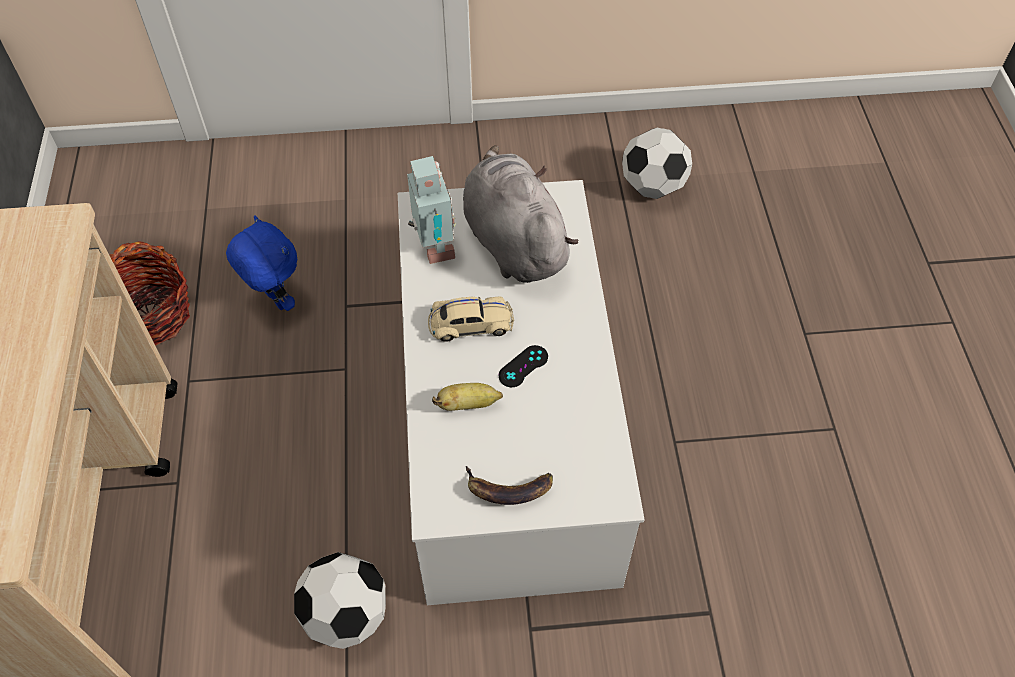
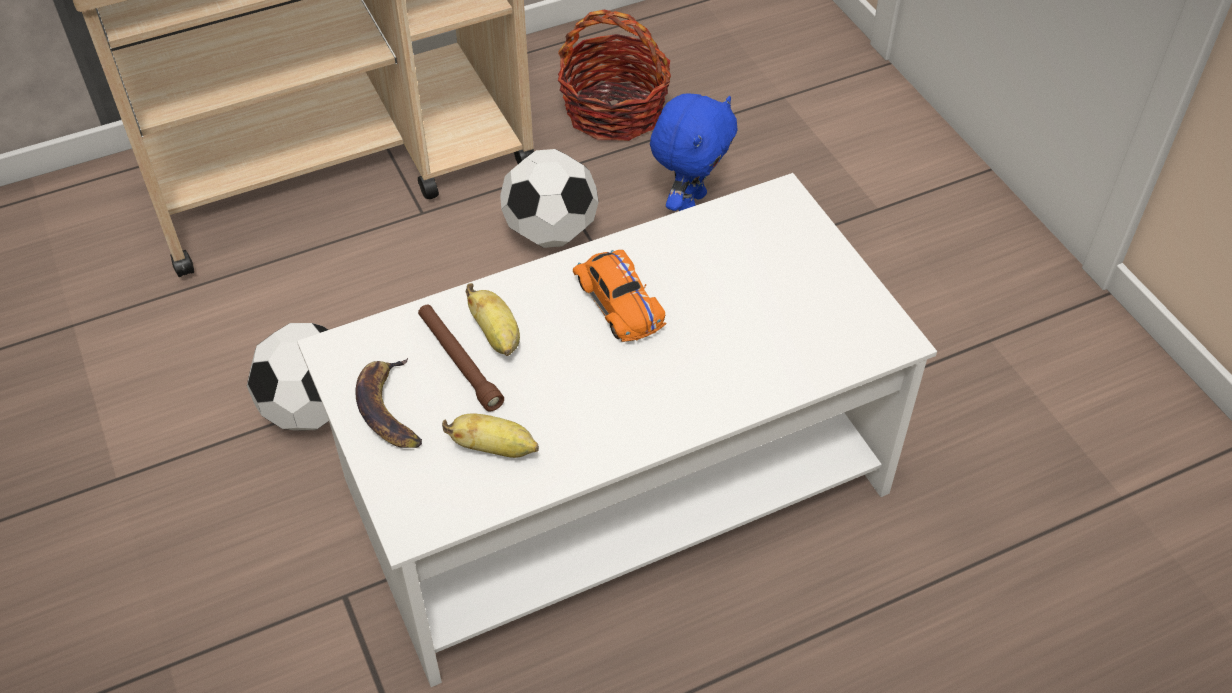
camera: 70 degrees right, 5 degrees down
(434, 249) = (719, 233): toy robot -> none
(471, 324) = (619, 303): beige toy car -> orange toy car
(482, 434) = (459, 362): none -> brown flashlight
(513, 241) = (777, 306): grey plush toy -> none
(523, 366) = (577, 373): black game controller -> none
(569, 432) = (495, 448): none -> banana
(652, 187) = (1141, 546): football -> football (551, 232)

